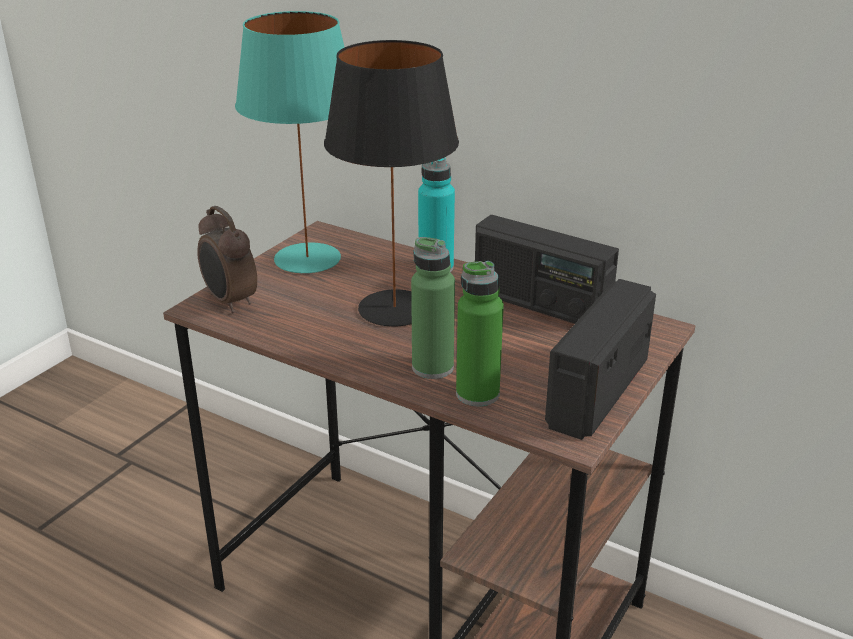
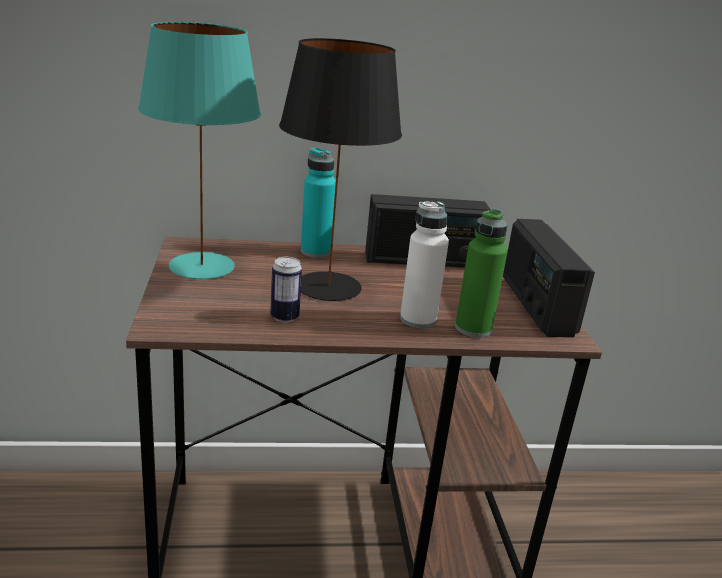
camera: 40 degrees left, 5 degrees down
(229, 302) = (182, 315): alarm clock -> none
(310, 328) = (284, 317): none -> can
(432, 367) = (418, 320): green bottle -> white bottle

